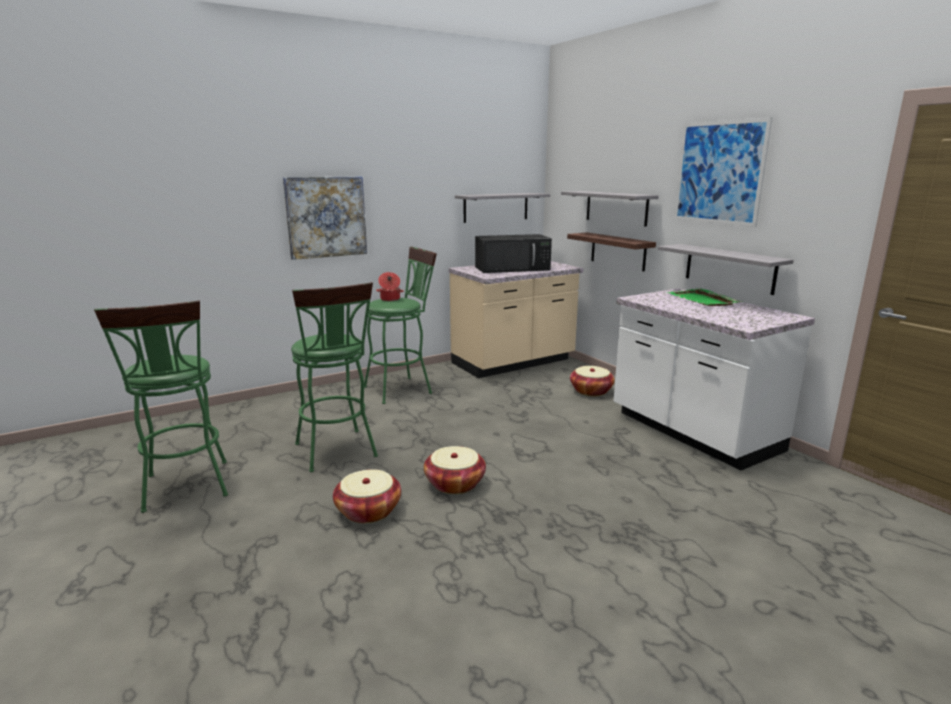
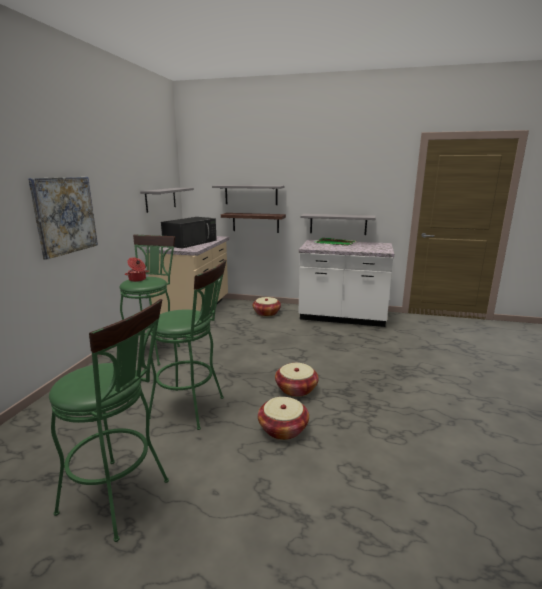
camera: 45 degrees left, 0 degrees up
(719, 173) = (326, 171): picture -> none

